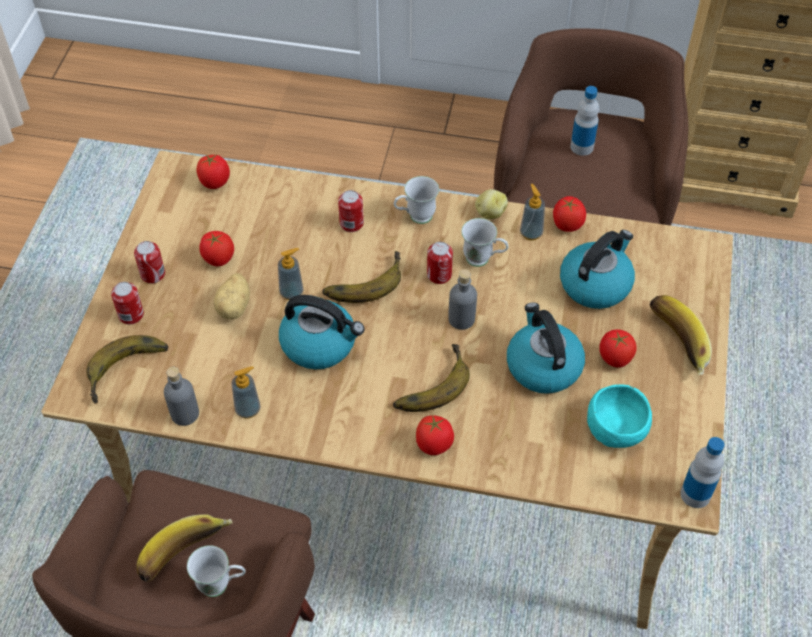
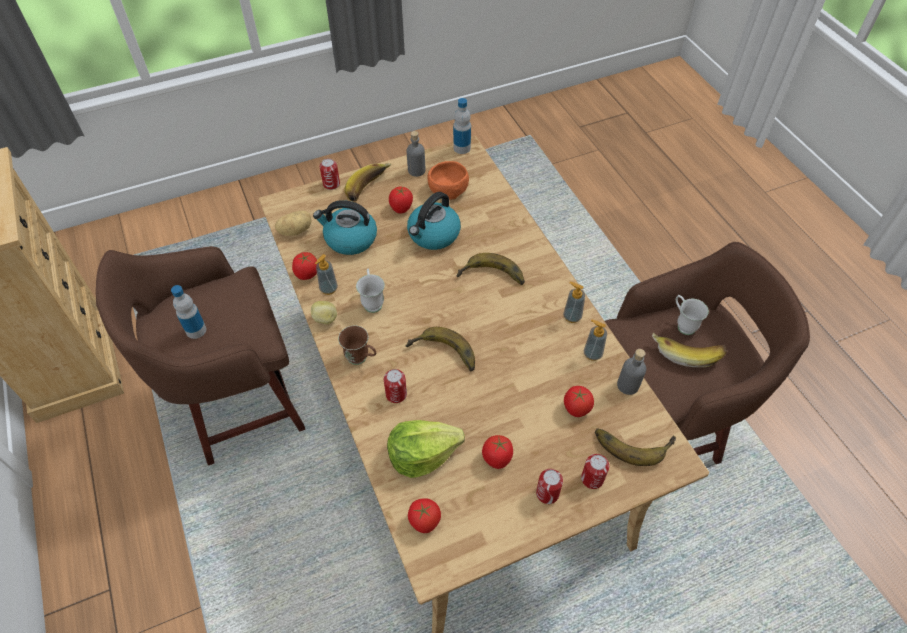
camera: 125 degrees left, 0 degrees up
(235, 307) = (527, 416): potato -> potato (295, 230)
(273, 211) = (422, 454): none -> lettuce
(291, 292) = (487, 390): soap dispenser -> soap dispenser (572, 316)
(320, 344) = (513, 347): kettle -> none
(415, 217) = (361, 359): white mug -> brown mug
(434, 444) = (529, 254): tomato -> tomato (576, 408)
(439, 275) = (404, 317): can -> can (331, 184)
(461, 319) = (430, 287): grey bottle -> grey bottle (416, 170)
(617, 426) = (447, 189): turquoise bowl -> orange bowl

